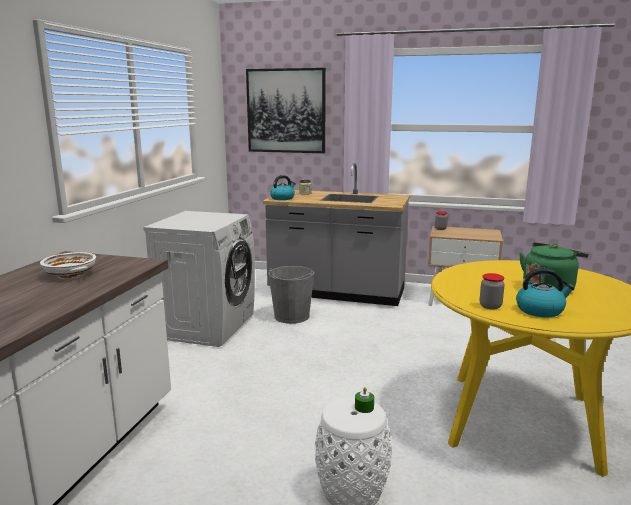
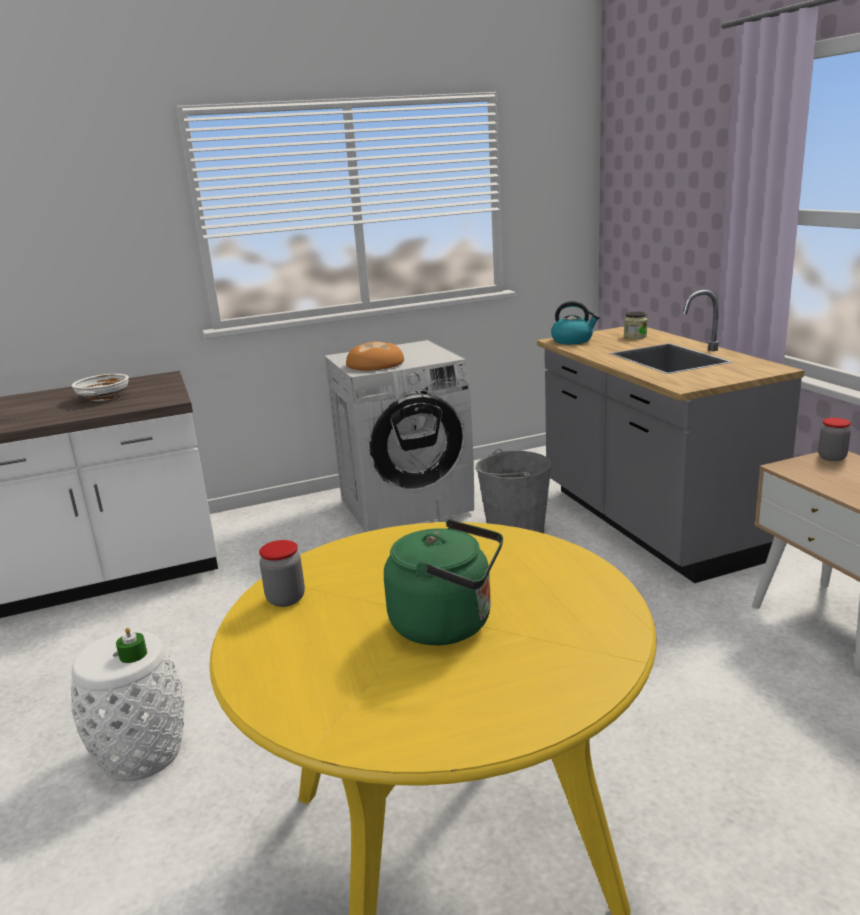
camera: 55 degrees right, 5 degrees up
(203, 224) = (376, 364): none -> bread
(286, 111) = (665, 182): picture -> none
(540, 310) = (307, 642): kettle -> none

